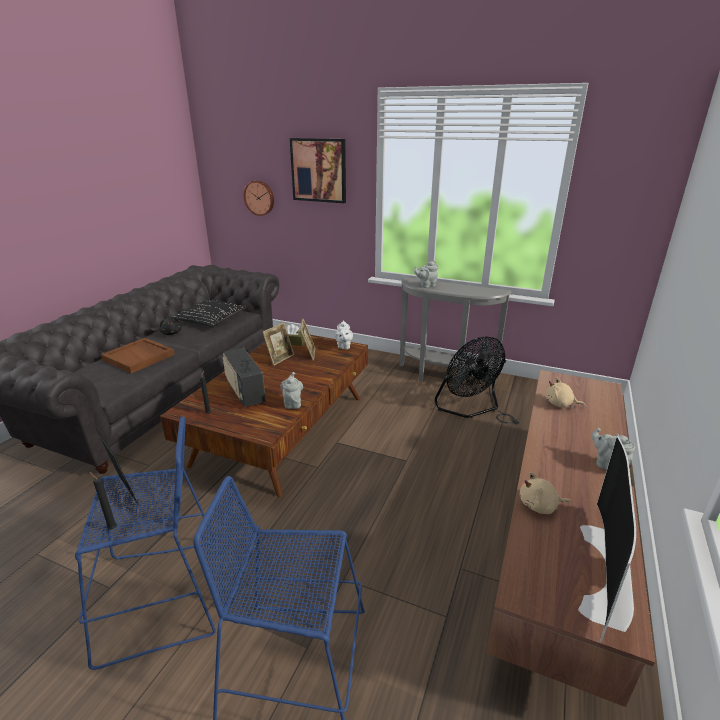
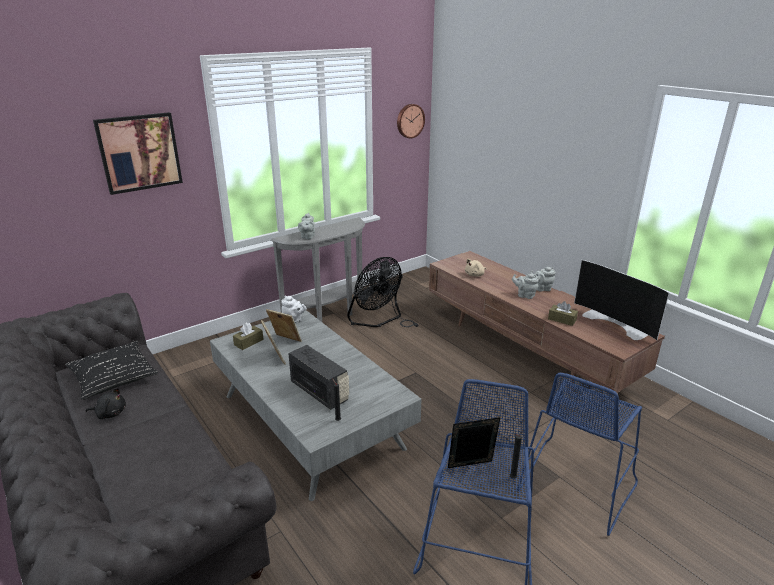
camera: 60 degrees left, 0 degrees up
(139, 357) = (151, 448): brown tray -> none
(245, 392) = (320, 392): radio -> radio turned 135 degrees counterclockwise
(259, 198) = (49, 205): wall clock -> wall clock (409, 121)
(283, 429) = (312, 420): brown coffee table -> grey coffee table
(292, 403) = (366, 371): grey teapot -> grey teapot (524, 295)
(478, 408) = (384, 318): black fan -> black fan turned 45 degrees clockwise
(540, 506) = (562, 319): beige plush toy -> brown tissue box

